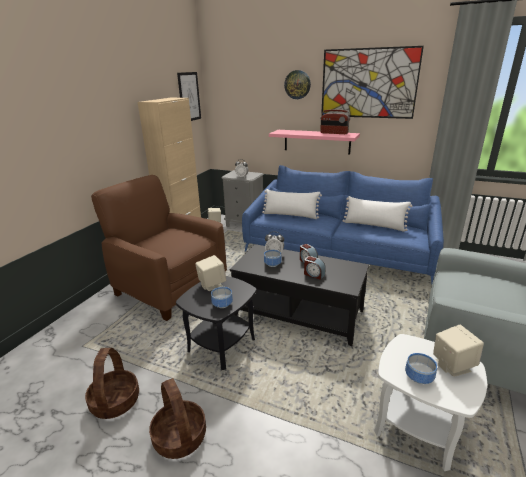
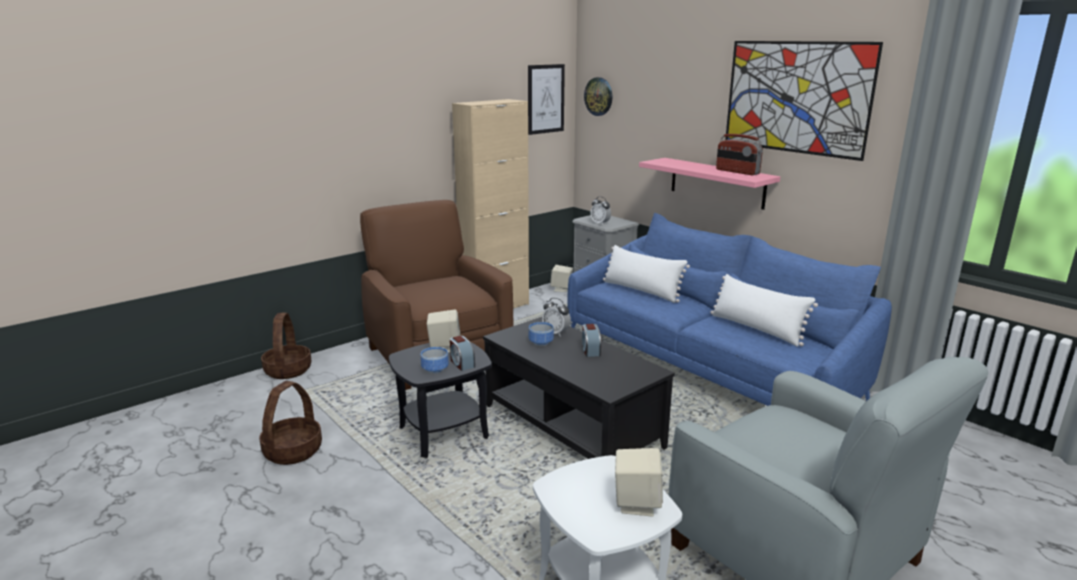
camera: 25 degrees right, 5 degrees down
(179, 436) = (327, 502): basket -> basket (287, 370)
(297, 84) = (695, 91): wall clock -> wall clock (599, 96)
(314, 274) = (580, 366): alarm clock -> alarm clock (462, 363)
(420, 377) = (579, 500): bowl -> none

